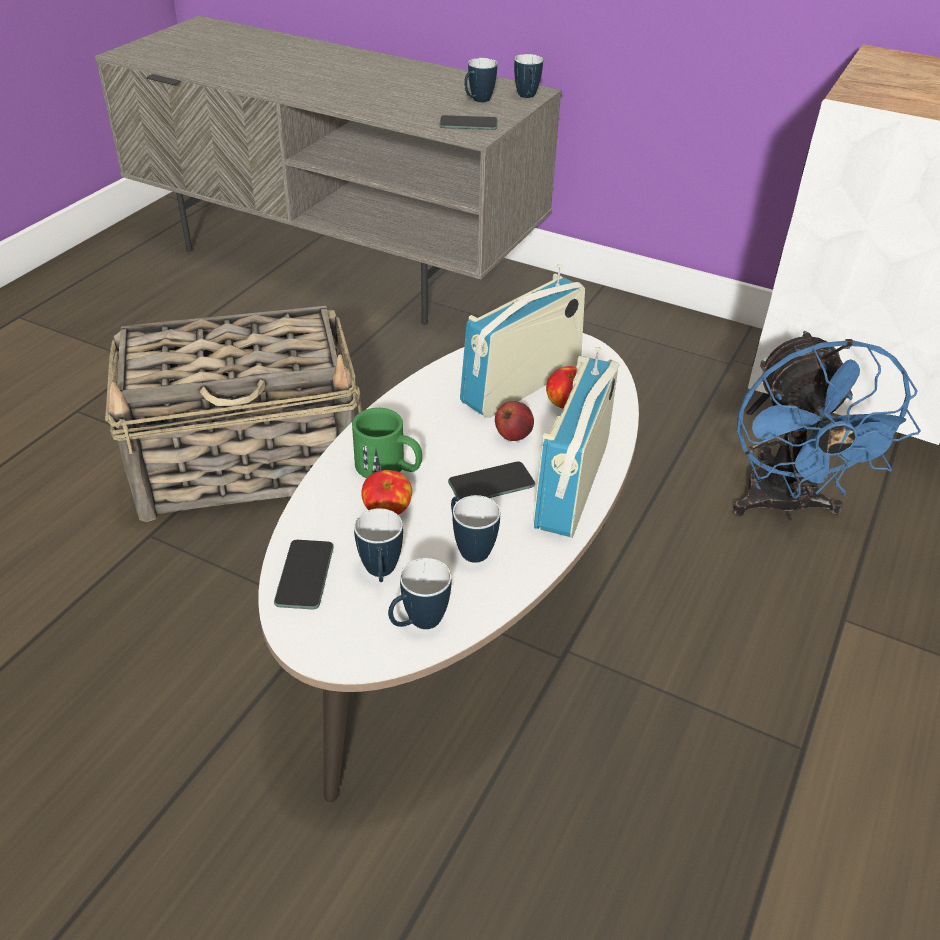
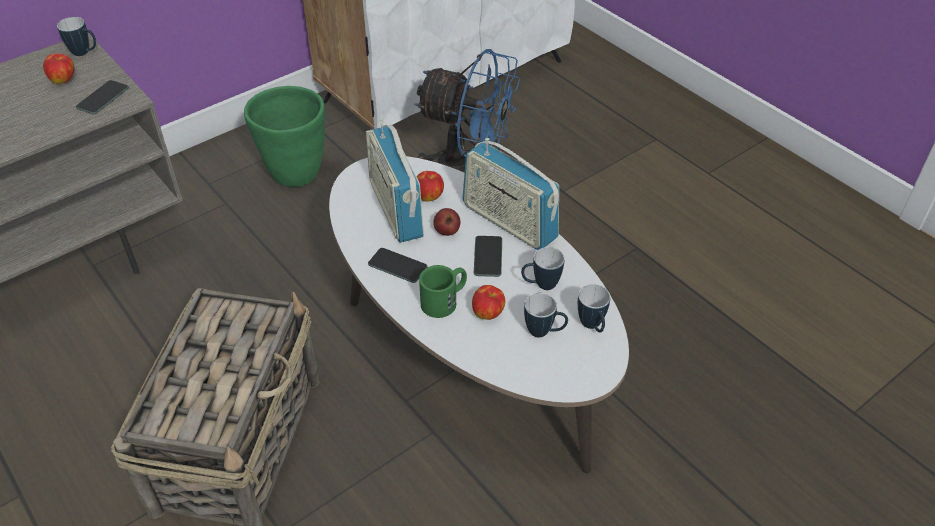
camera: 65 degrees left, 5 degrees up
(304, 575) = (527, 369): phone -> phone (397, 266)
(477, 101) = (63, 80): mug -> apple
(645, 368) = (295, 173): none -> green planter

